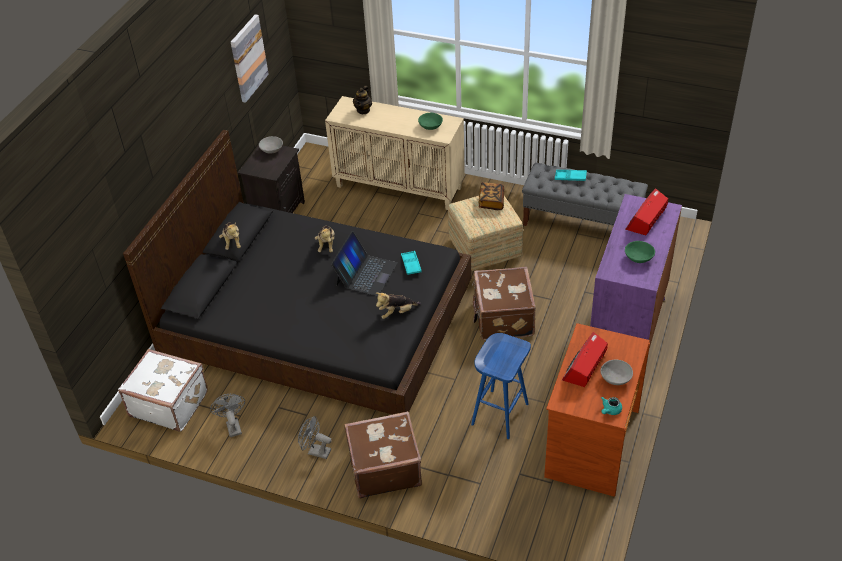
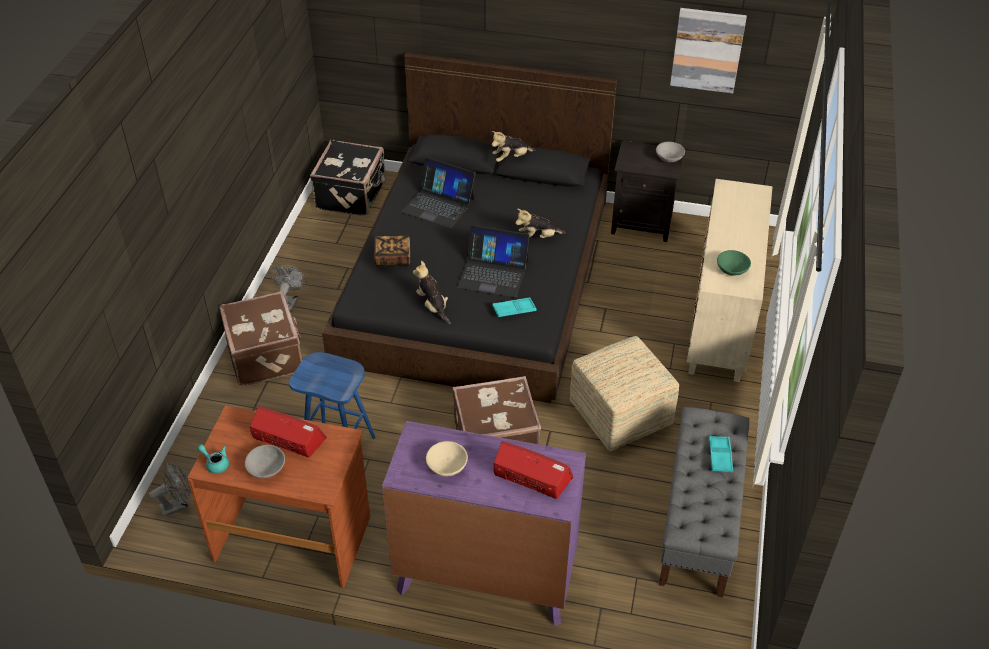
camera: 80 degrees right, 0 degrees up
(169, 403) = (352, 195): white suitcase -> black suitcase
(232, 425) = (324, 240): grey fan -> grey fan (178, 506)
(265, 303) = (438, 205): none -> laptop
(363, 110) = (747, 207): teapot -> none
(491, 202) = (646, 374): book -> book (393, 258)
(638, 258) = (446, 466): green bowl -> beige bowl

